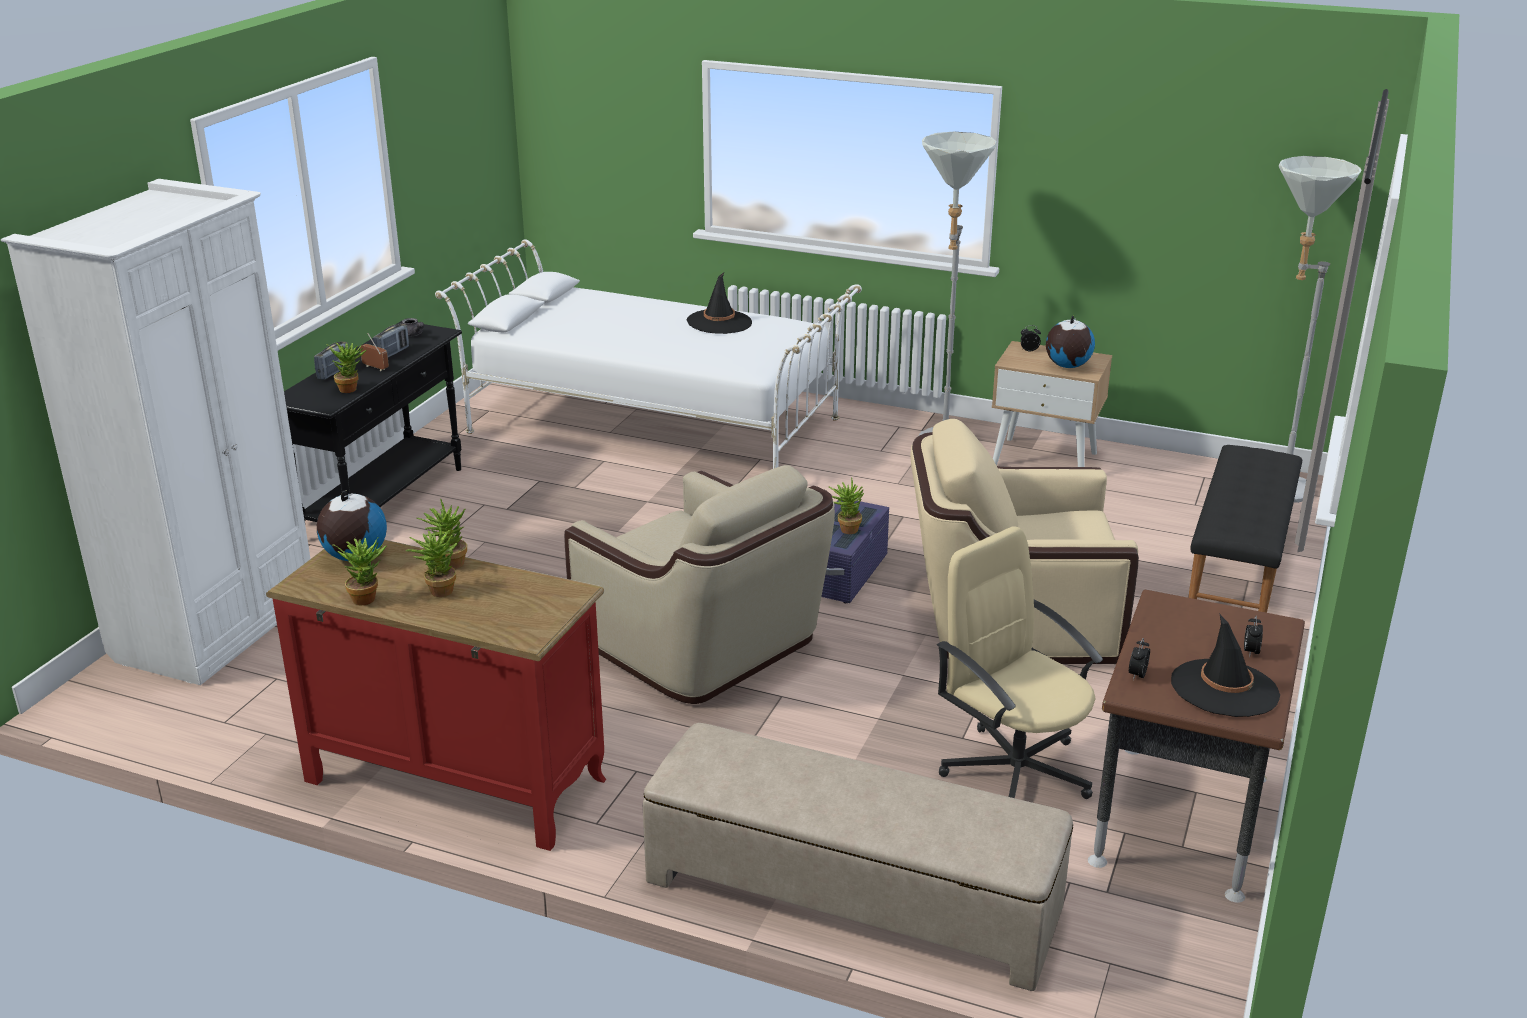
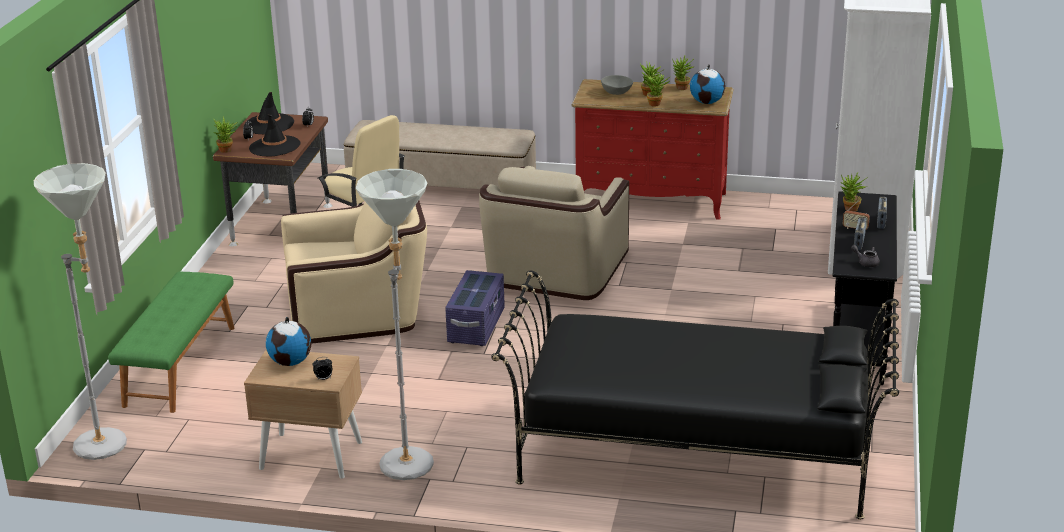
camera: 170 degrees right, 0 degrees up
(498, 604) = (617, 92): none -> grey bowl
(654, 426) = (695, 451): white bed -> black bed
(704, 645) = (555, 273): beige armchair -> beige armchair turned 105 degrees counterclockwise
(719, 322) = (632, 367): black hat -> black hat (274, 146)
(846, 529) = (473, 286): potted plant -> potted plant (227, 150)
(1239, 566) = (179, 365): black bench -> green bench

